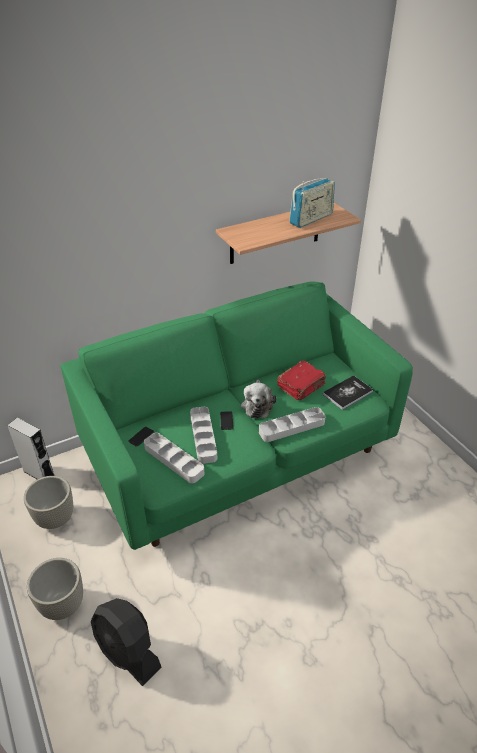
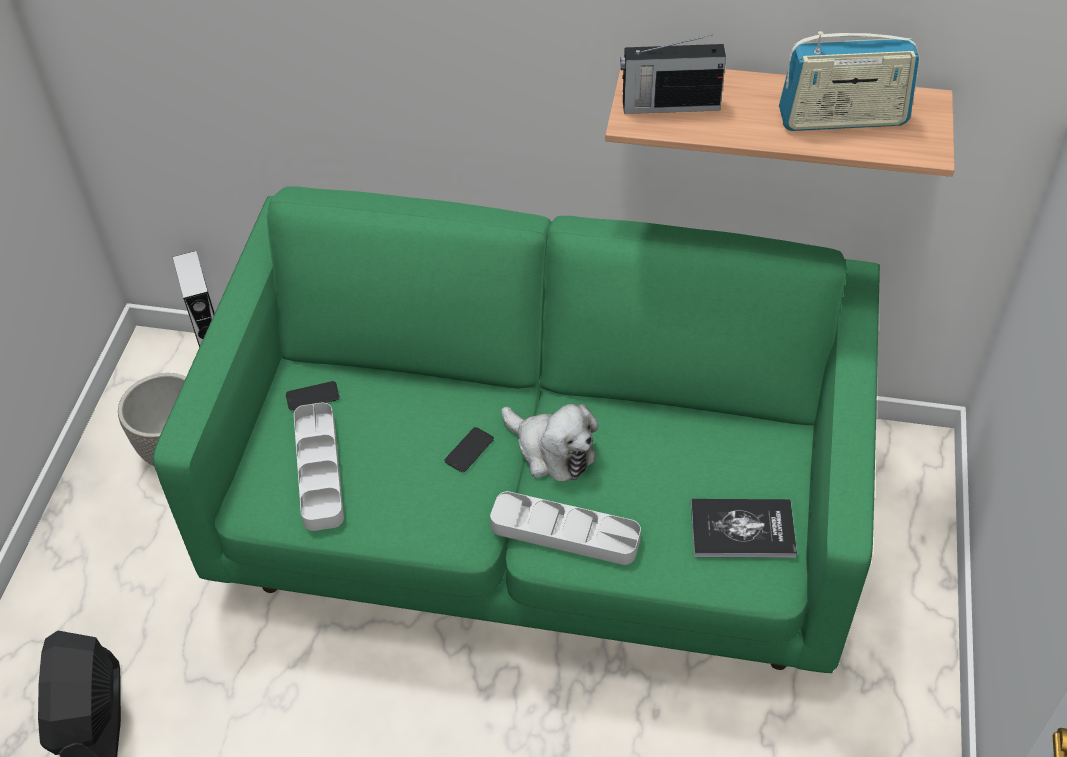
camera: 40 degrees right, 10 degrees up
(62, 604) = (78, 592): grey planter -> none
(203, 437) = (403, 457): grey tray -> none
(250, 235) = (669, 105): none -> radio
(257, 404) = (551, 451): plush toy -> plush toy turned 90 degrees counterclockwise
(301, 386) = (668, 463): red book -> none

